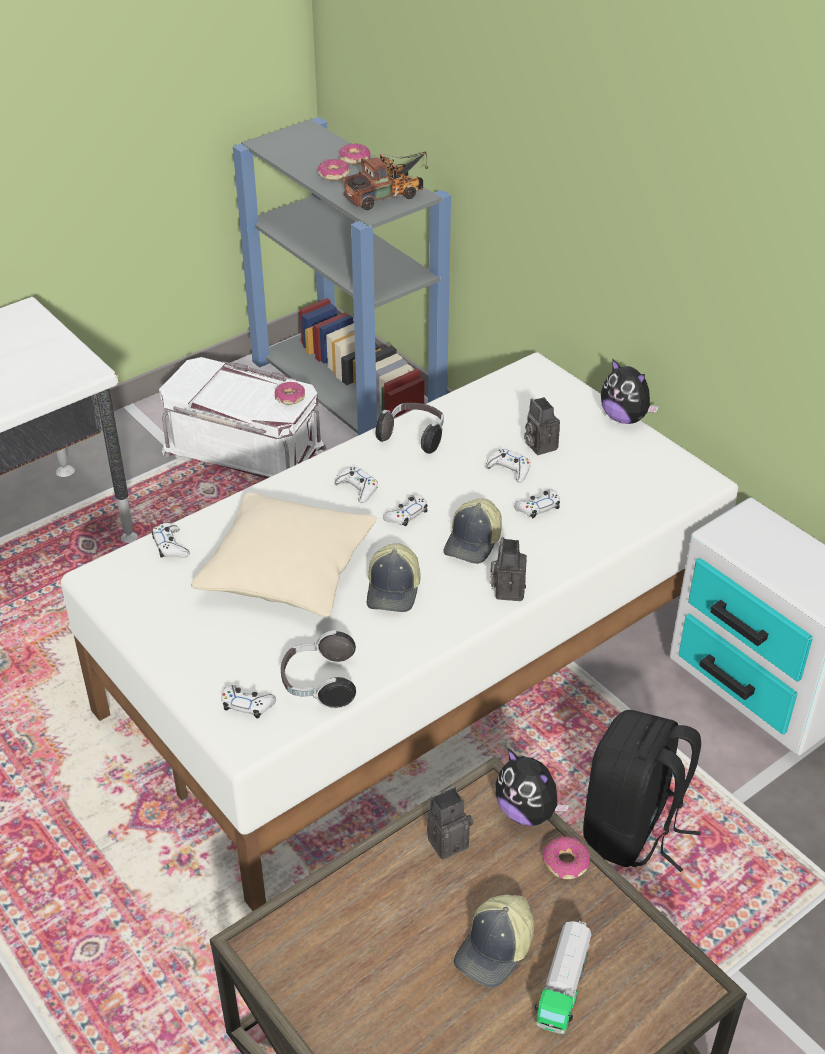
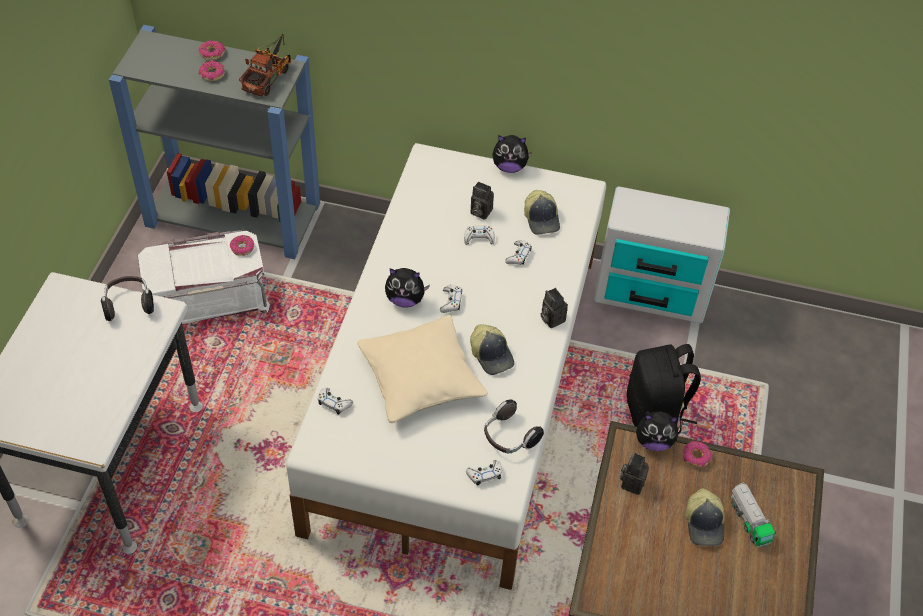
camera: 40 degrees left, 10 degrees up
(357, 488) = (405, 299): white game controller -> plush toy
(413, 437) = (402, 245): headphones -> headphones (129, 304)
(474, 542) = (505, 298): cap -> cap (542, 219)

